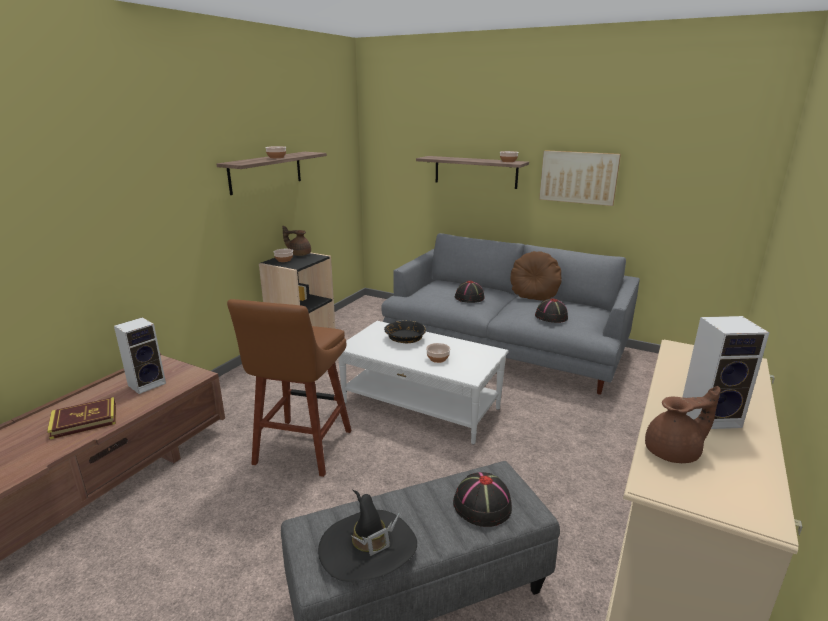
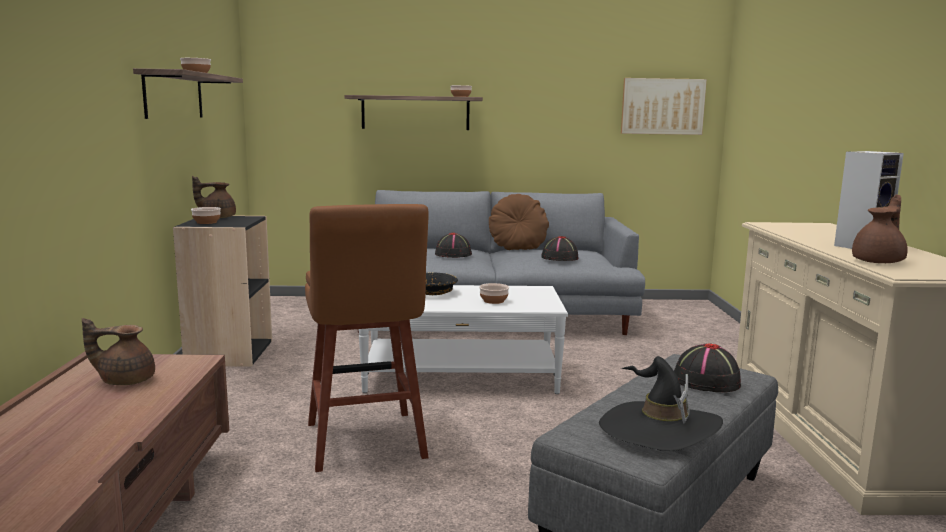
camera: 30 degrees left, 10 degrees down
(84, 421) = (80, 431): book -> none
(148, 383) = (125, 380): speaker -> brown teapot
(578, 177) = (538, 113): picture -> picture (662, 106)

